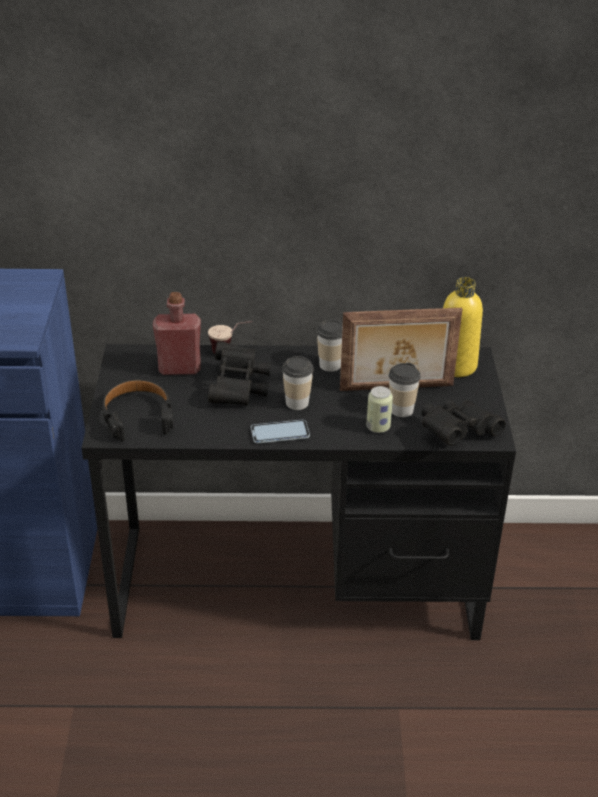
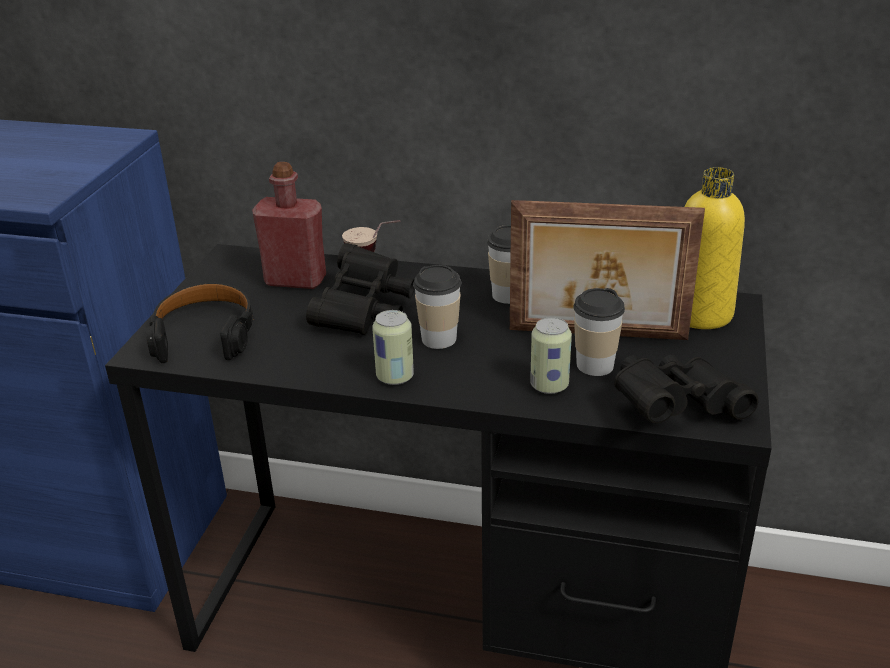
camera: 15 degrees right, 5 degrees down
(280, 433) = (395, 377): phone -> can

